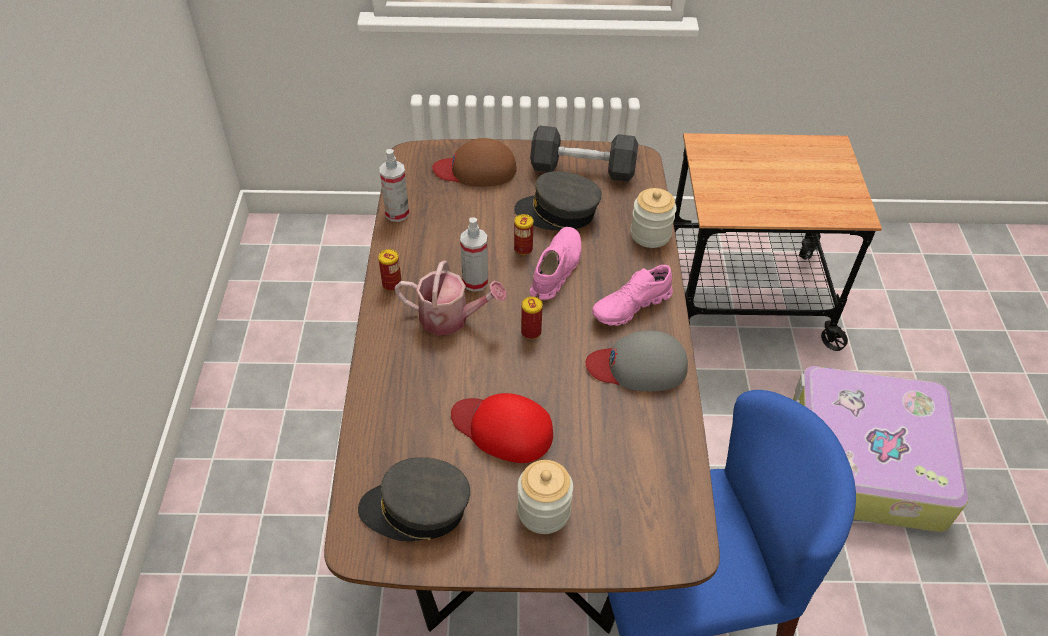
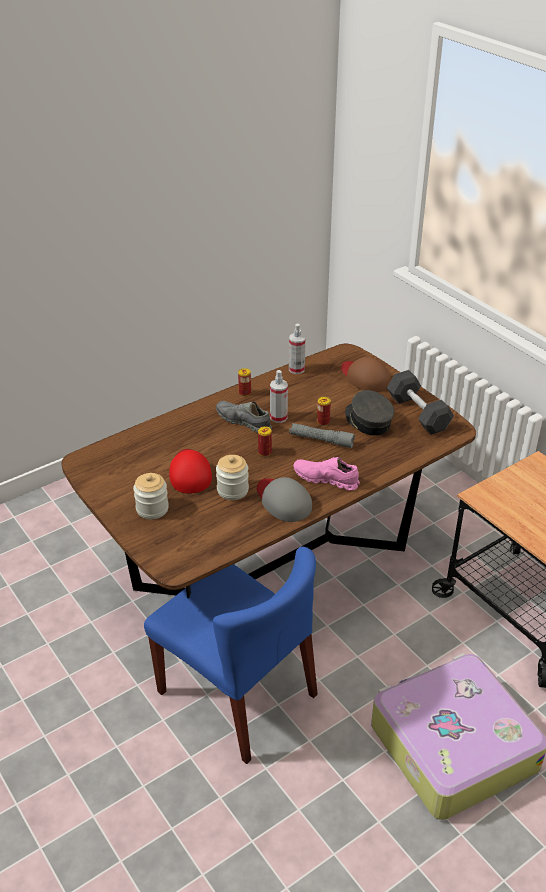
camera: 55 degrees right, 10 degrees down
(416, 510) = (115, 468): grey cap -> none
(451, 318) = (243, 422): watering can -> grey shoe
(555, 270) = (321, 440): pink shoe -> grey flashlight
(650, 234) = (395, 462): jar -> jar (232, 490)

